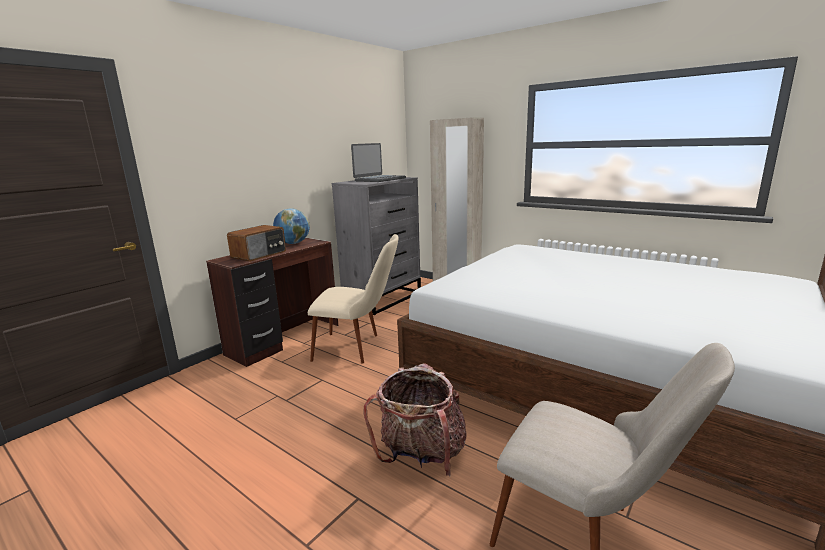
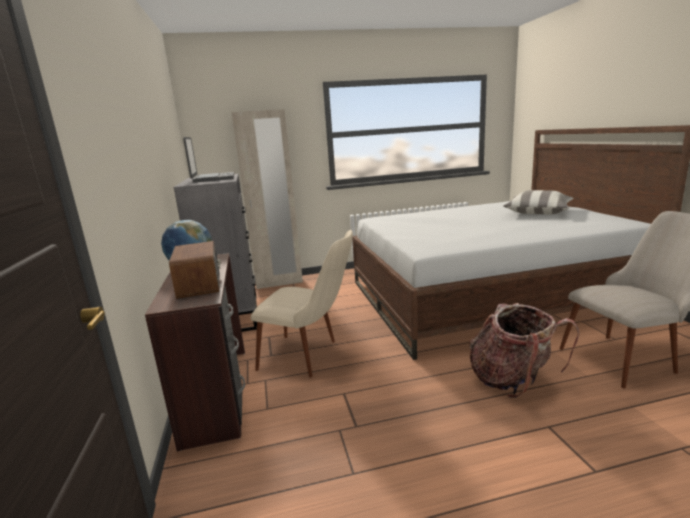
camera: 50 degrees left, 0 degrees up
(358, 348) = (311, 356): beige chair -> beige chair turned 60 degrees clockwise
(713, 296) = (538, 212): none -> pillow

